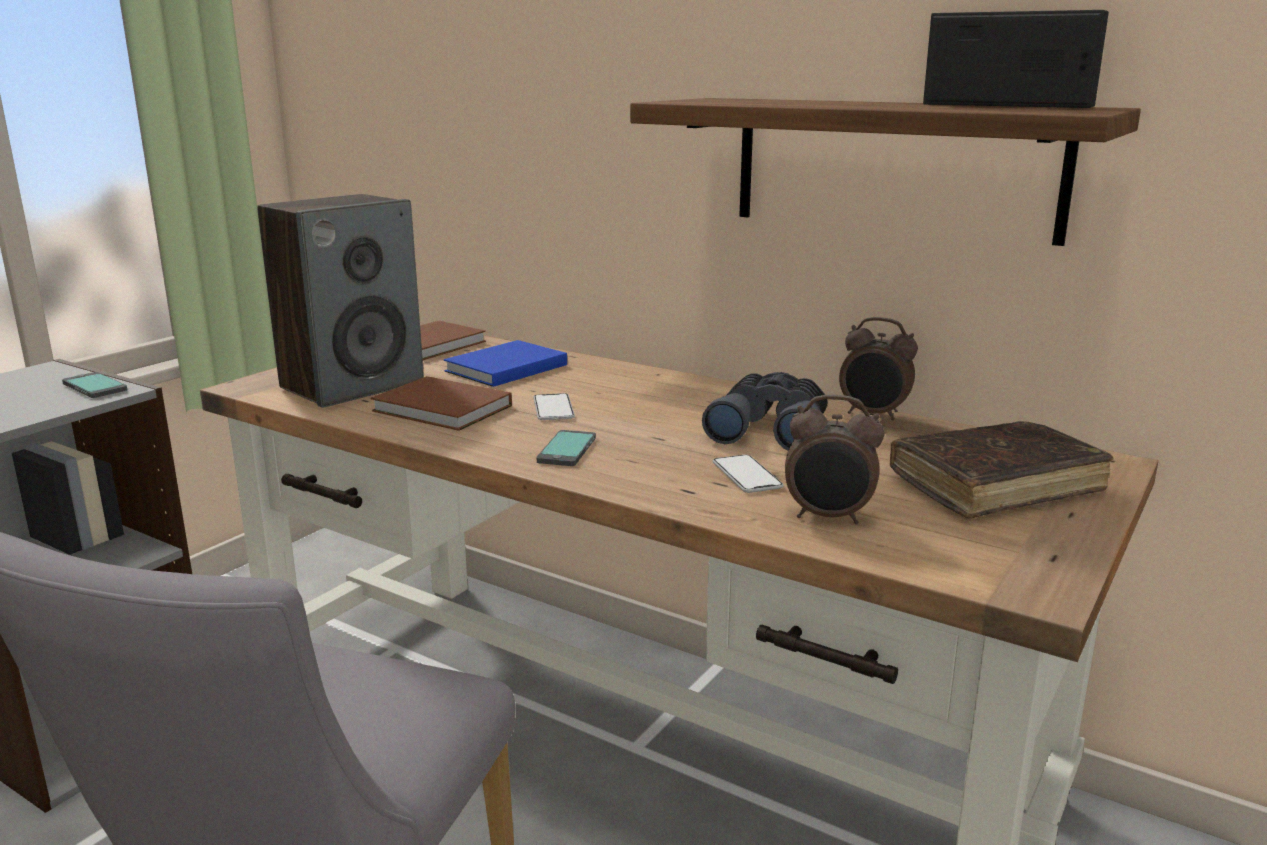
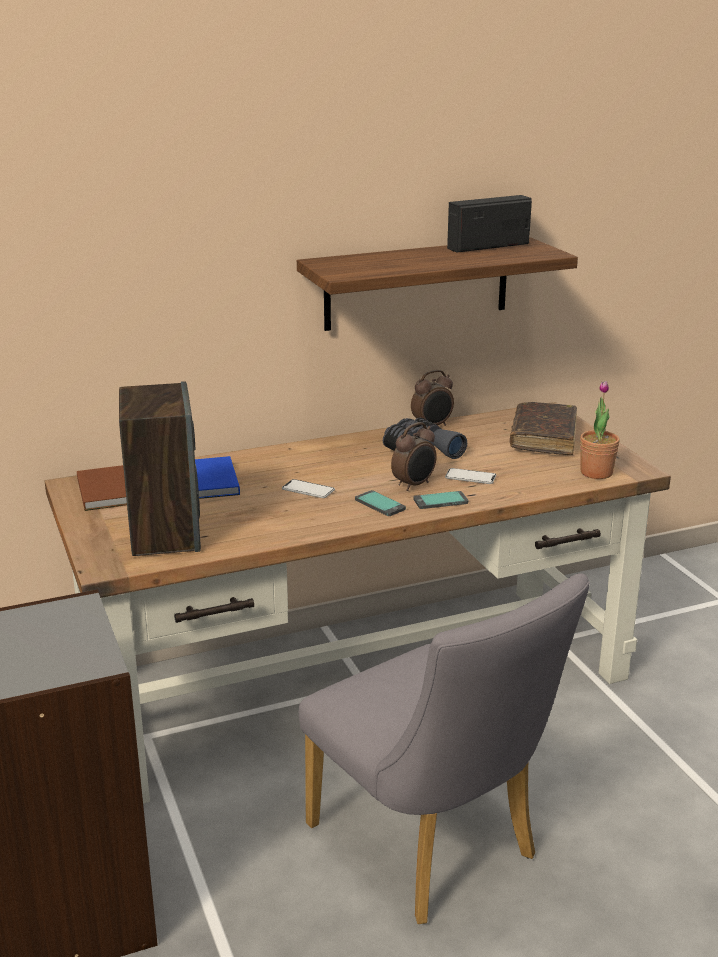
camera: 55 degrees left, 5 degrees up
(94, 387) = (57, 613): phone -> phone (440, 501)
(443, 409) = (262, 518): brown book -> none
(829, 517) = (536, 478): alarm clock -> alarm clock (414, 485)
(945, 557) = (596, 473): none -> potted plant

